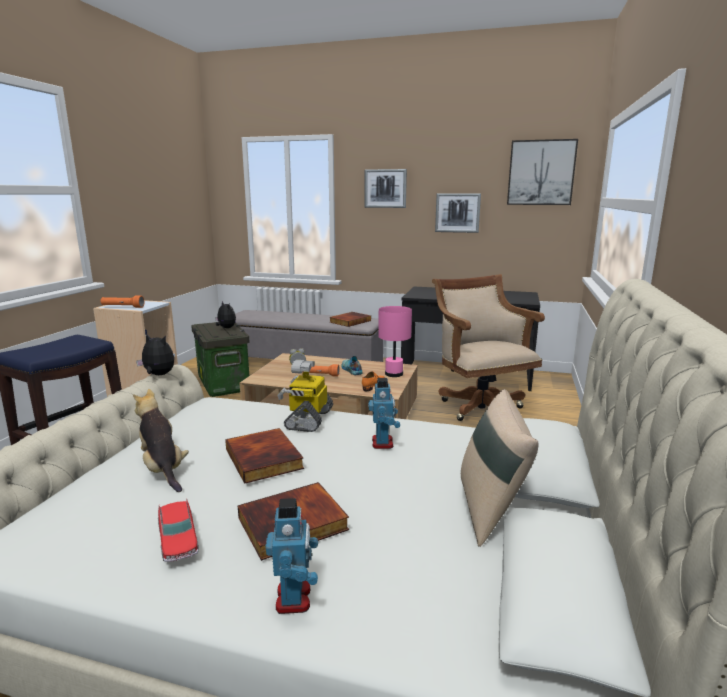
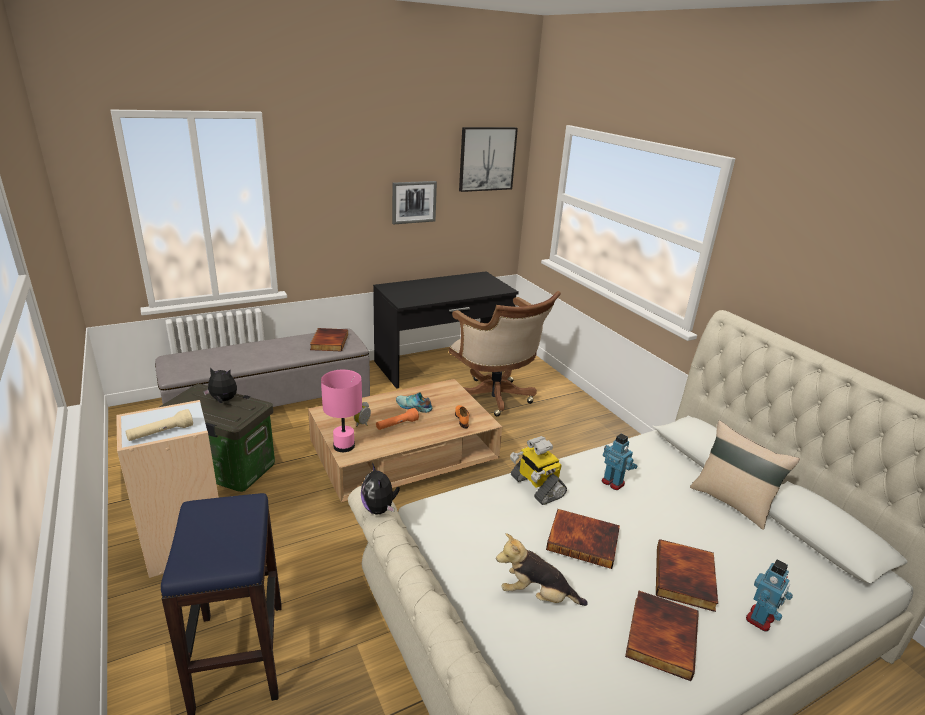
camera: 45 degrees left, 10 degrees up
(122, 307) = (161, 433): orange flashlight -> beige flashlight
(158, 375) = (379, 509): plush toy -> plush toy turned 90 degrees counterclockwise
(178, 540) = (659, 636): toy car -> book
(294, 598) = (760, 619): toy robot -> toy robot turned 90 degrees clockwise
(385, 188) = (334, 179): picture -> none
(394, 374) = (455, 398): pink table lamp -> pink table lamp (344, 446)
(478, 407) = (497, 398): office chair -> office chair turned 150 degrees counterclockwise

